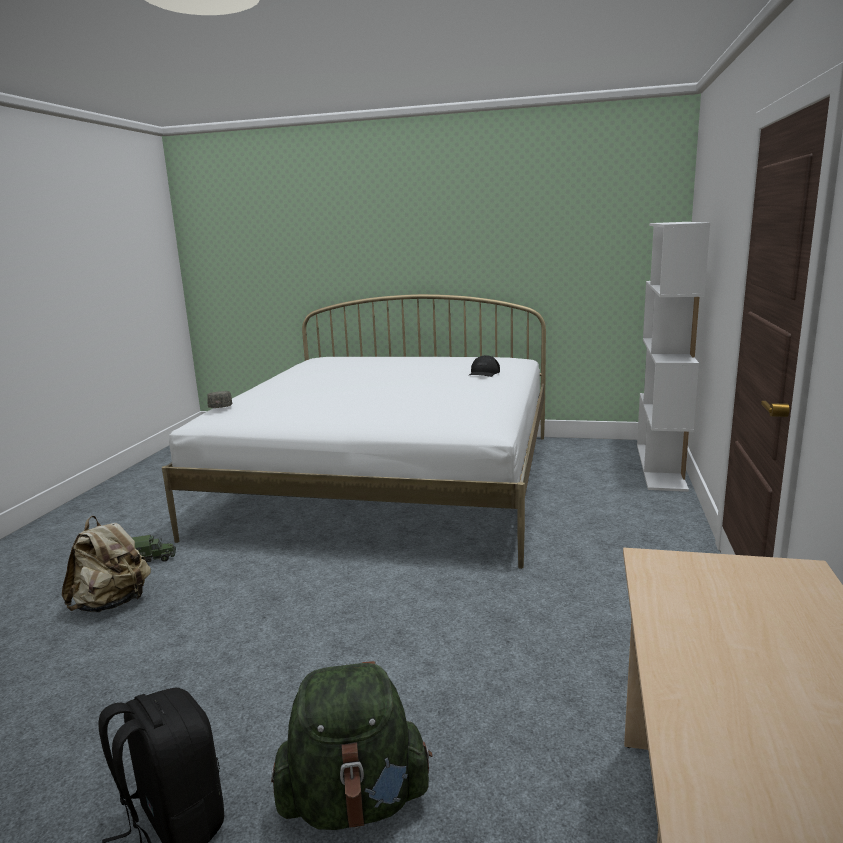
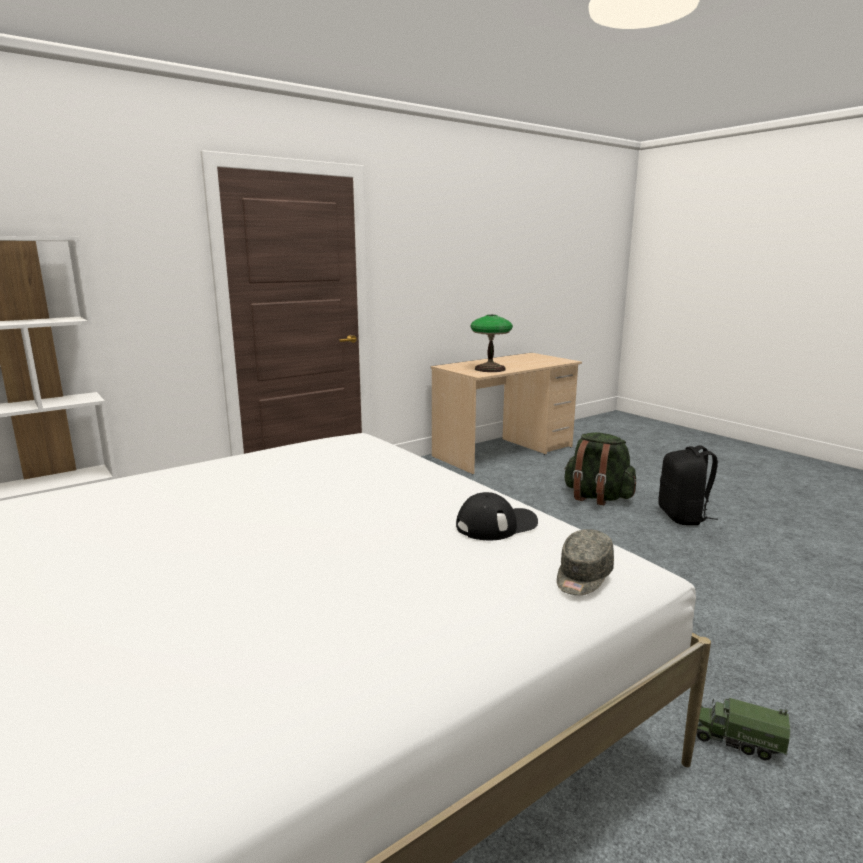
camera: 140 degrees left, 0 degrees up
(112, 603) = (765, 673): beige backpack -> none
(483, 373) = (108, 493): black cap -> black cap (496, 524)
(701, 599) = (489, 369): none -> table lamp

